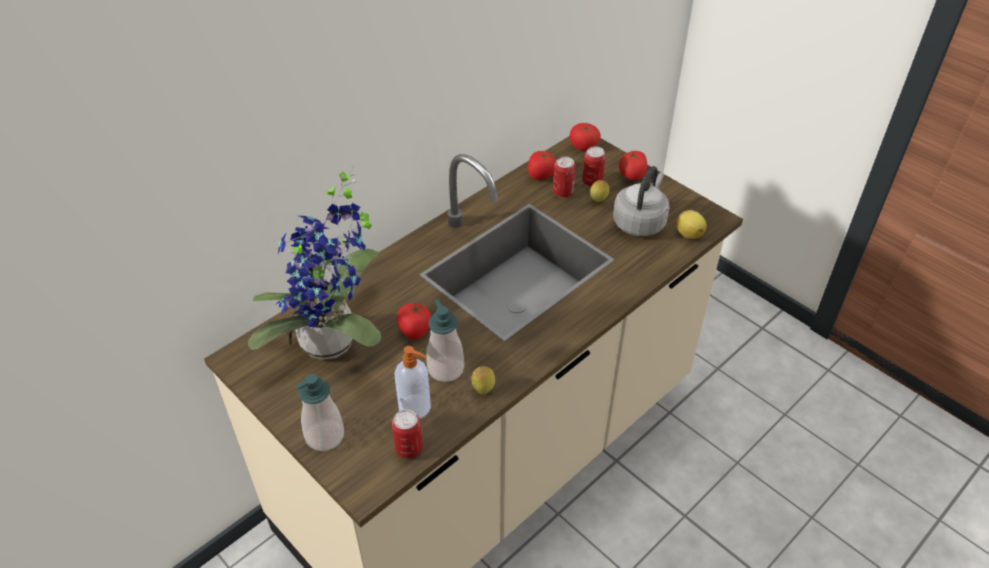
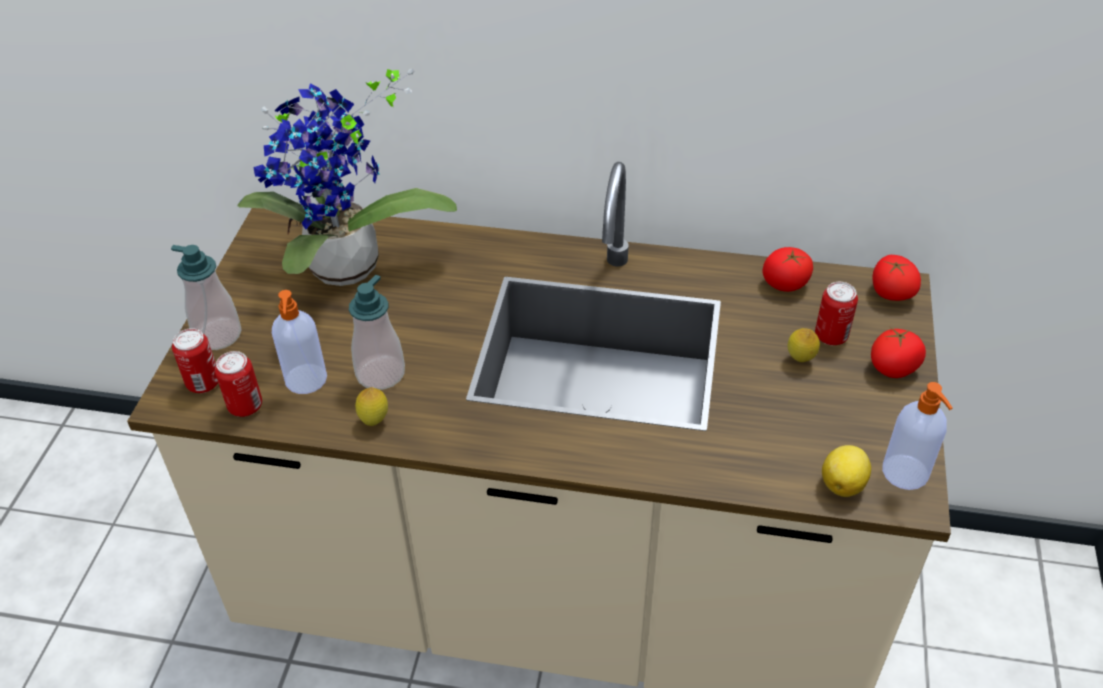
camera: 55 degrees right, 0 degrees up
(414, 330) = (416, 319): tomato -> none
(563, 192) = (777, 319): can -> can (203, 383)
(640, 222) = (808, 421): grey kettle -> none
(699, 211) = (906, 473): none -> soap dispenser

